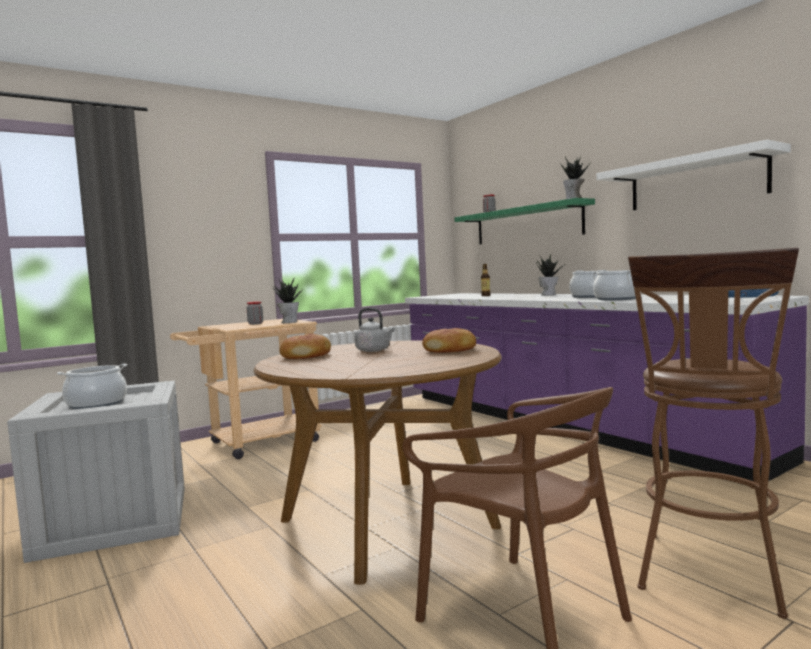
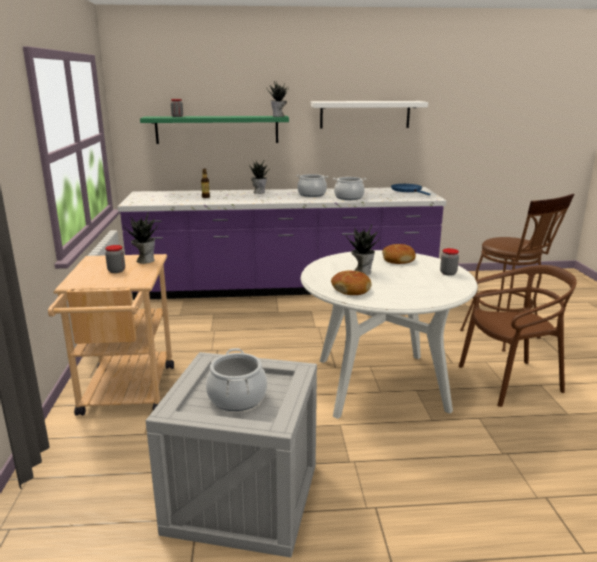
camera: 60 degrees left, 15 degrees up
(374, 350) = (362, 272): grey kettle -> potted plant
(387, 523) = (380, 384): brown dining table -> white dining table
(431, 364) = (448, 273): none -> jar

